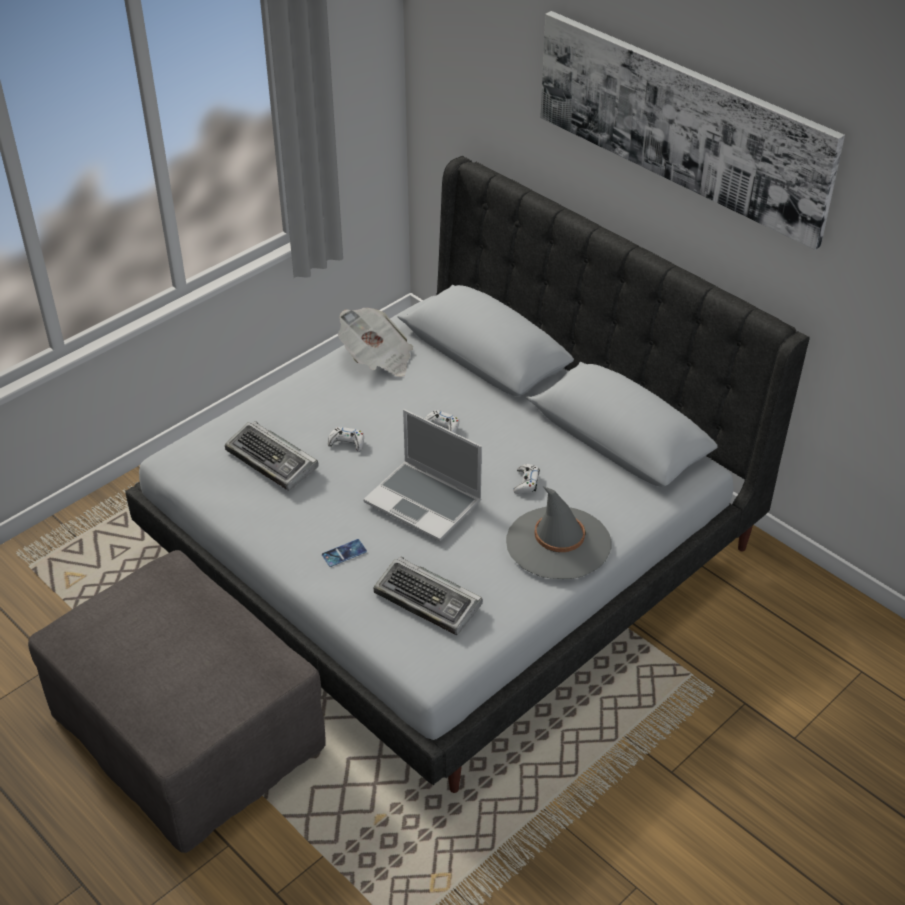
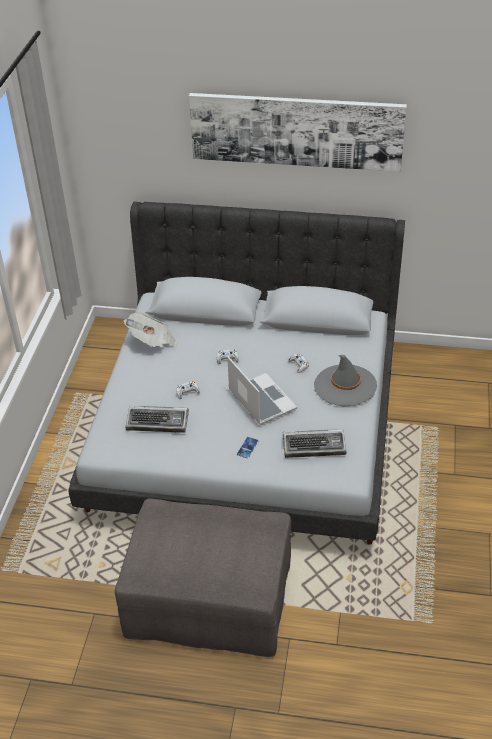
camera: 35 degrees left, 0 degrees up
(425, 502) = (260, 400): laptop -> laptop turned 120 degrees counterclockwise

